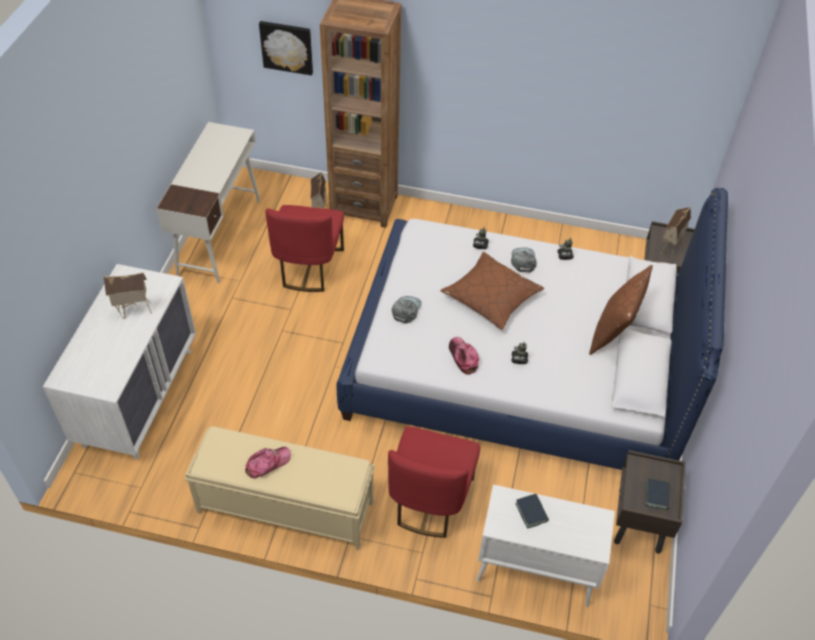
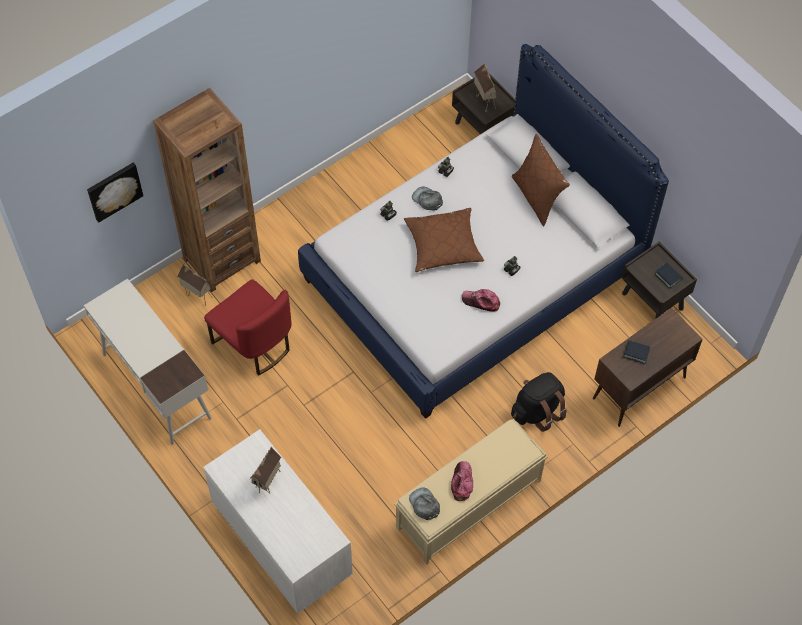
camera: 50 degrees left, 10 degrees up
(406, 310) = (408, 306): grey cap -> grey cap (424, 505)
(430, 500) = (537, 411): red chair -> black backpack
(534, 571) = (638, 388): white cabinet -> brown cabinet

